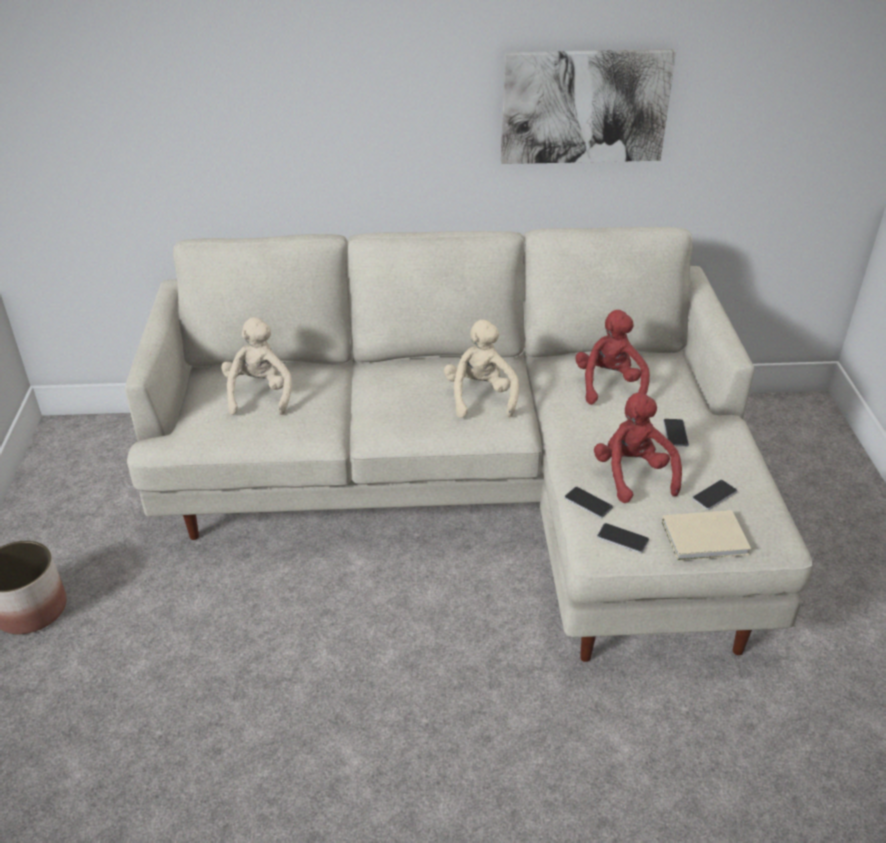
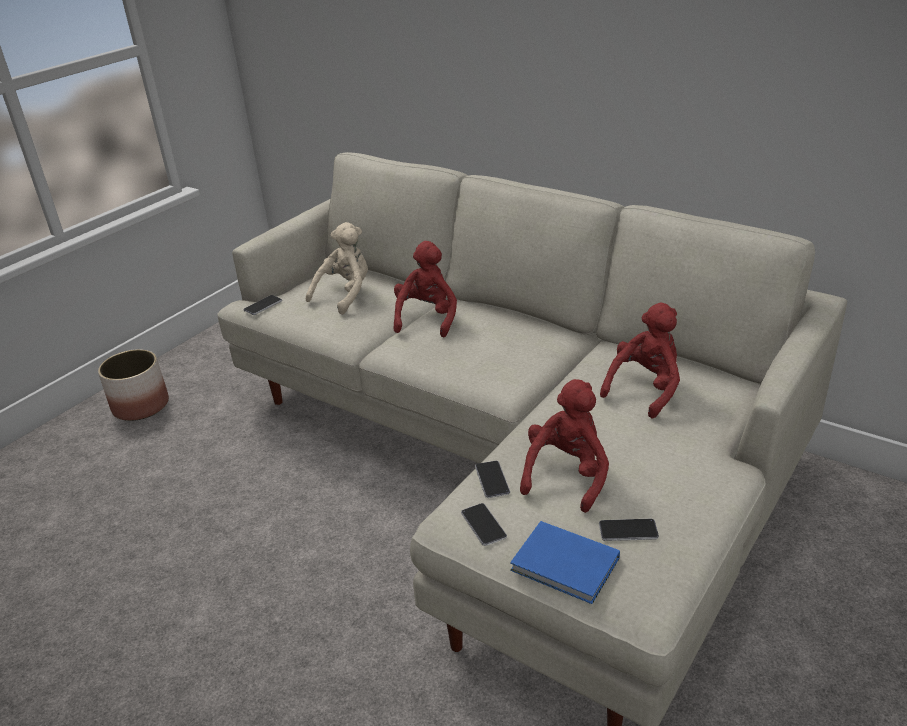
camera: 40 degrees right, 5 degrees down
(371, 389) = (427, 318): none -> red plush toy
(480, 397) = (508, 355): beige plush toy -> none
(584, 106) = (717, 77): picture -> none
(675, 433) = (660, 456): phone -> phone (263, 306)
(707, 539) = (566, 566): beige book -> blue book

